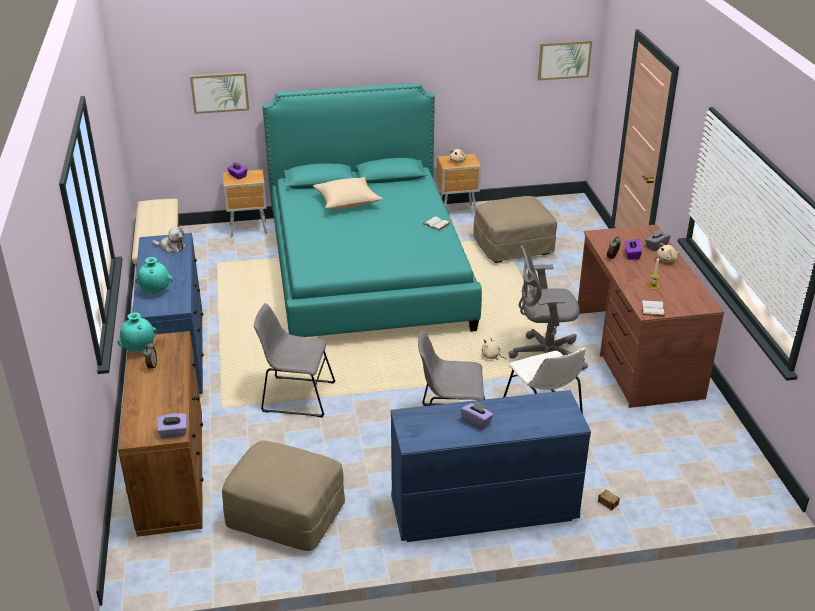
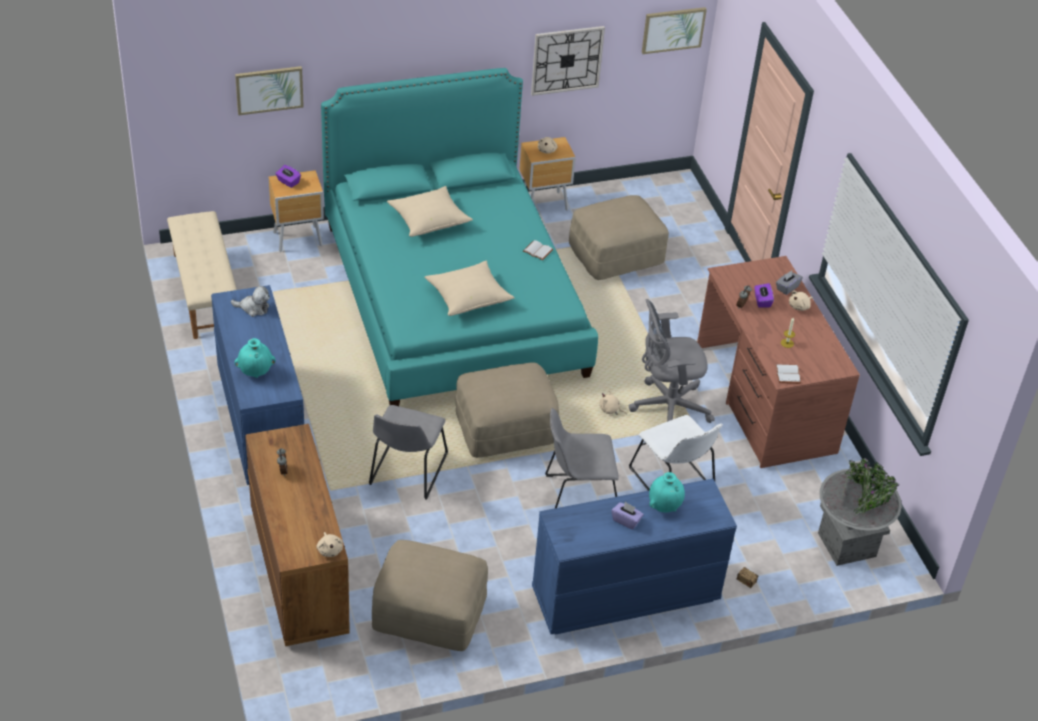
camera: 10 degrees left, 10 degrees up
(140, 349) = (263, 450): turquoise vase -> turquoise vase (664, 506)
(173, 432) = (330, 549): purple tissue box -> beige plush toy
(295, 396) = (407, 472): grey chair -> grey chair turned 75 degrees counterclockwise
(368, 254) = (468, 298): none -> beige pillow
(393, 366) = (506, 428): none -> beige ottoman
(473, 82) = (567, 60): none -> wall clock
(712, 477) = (846, 545): none -> grey planter

